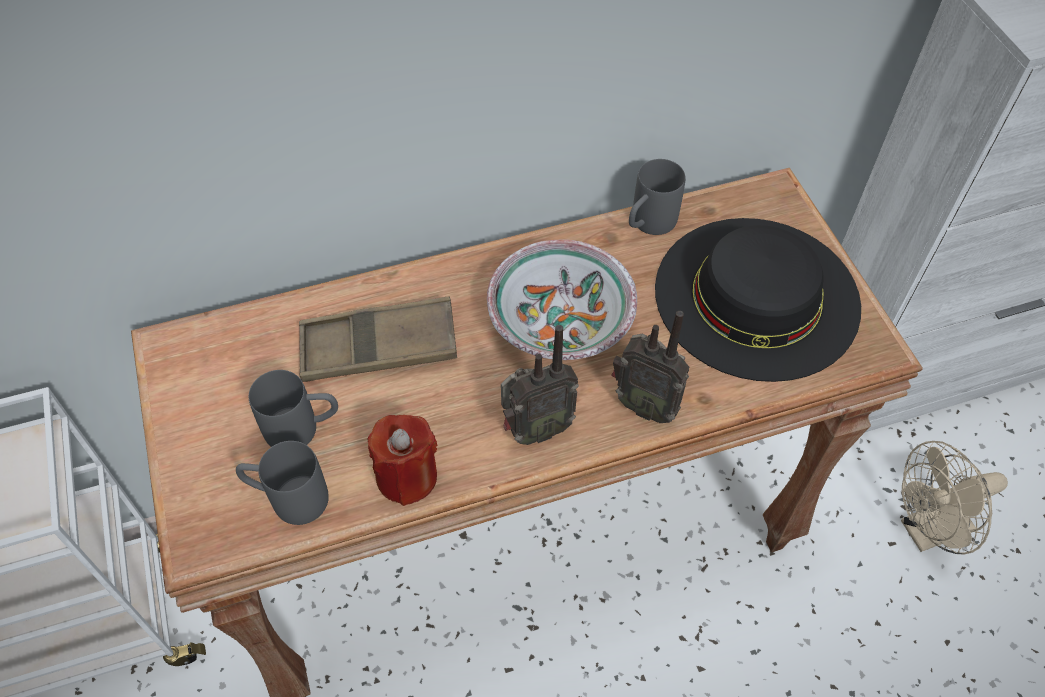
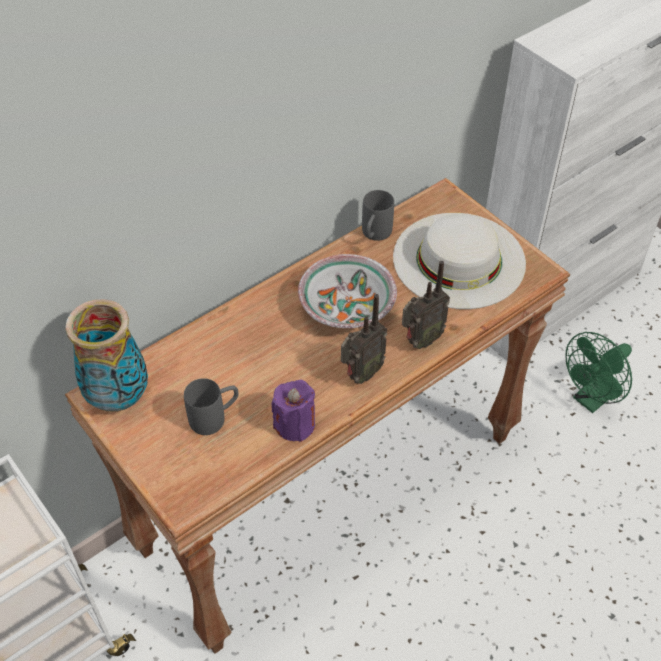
camera: 20 degrees left, 5 degrees down
(193, 359) = (119, 398): none -> vase
(288, 498) = (226, 460): grey mug -> none
(379, 347) = (239, 355): brown tray -> none
(407, 476) = (295, 424): red candle -> purple candle
(645, 405) = (420, 341): radio -> radio turned 45 degrees counterclockwise
(757, 296) = (459, 259): black hat -> white hat
(927, 531) = (591, 399): beige fan -> green fan

